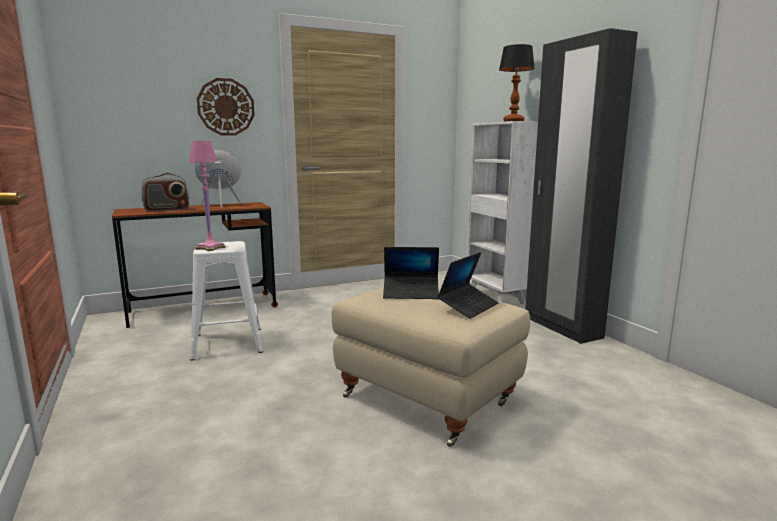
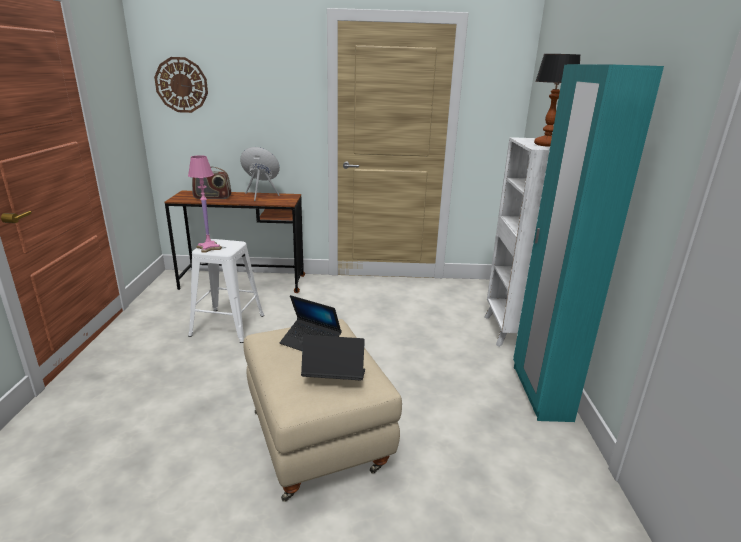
camera: 25 degrees right, 10 degrees up
(226, 107) = (273, 104): wall clock -> wall clock (181, 85)
(468, 307) = (334, 378): laptop -> laptop turned 150 degrees counterclockwise
(562, 328) = (540, 392): black wardrobe -> turquoise wardrobe

